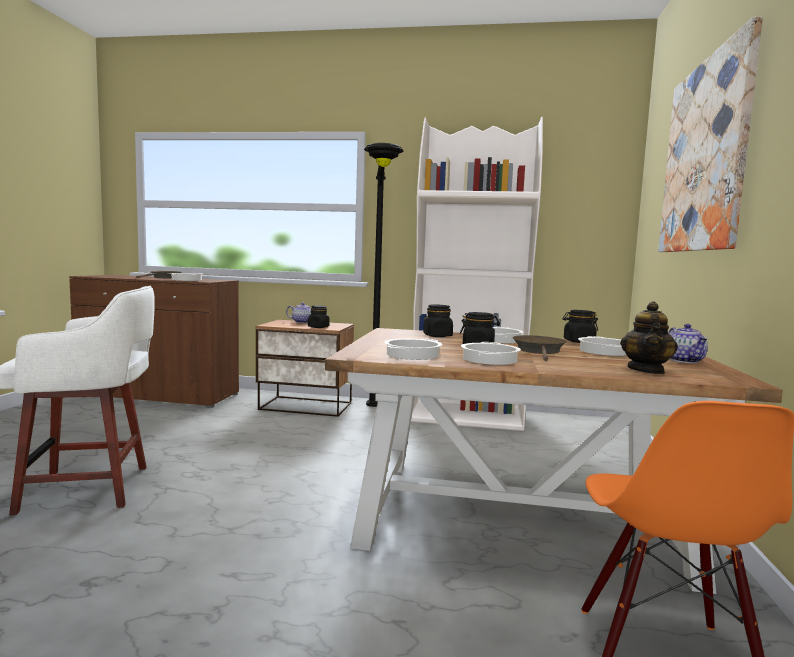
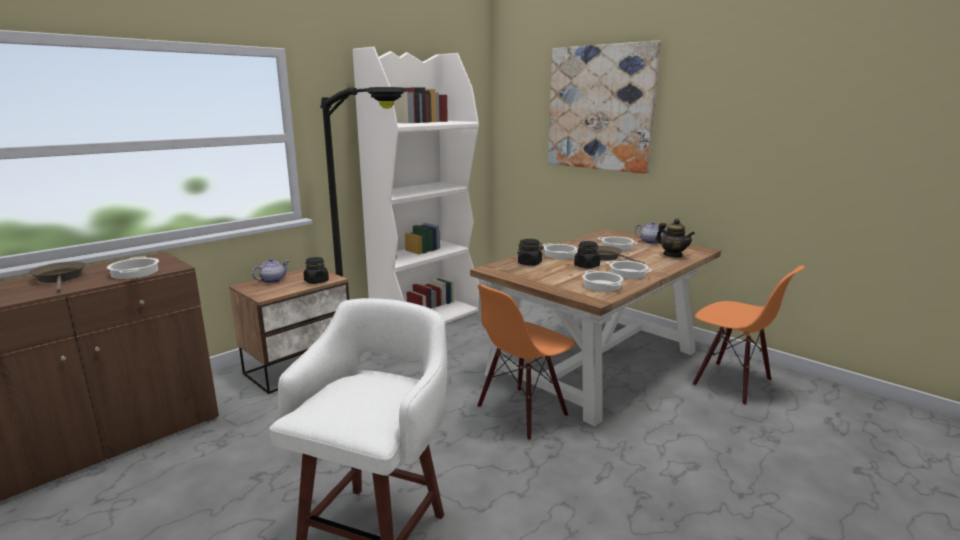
camera: 55 degrees left, 10 degrees up
(334, 500) = (522, 412): none -> orange chair
(578, 341) = (579, 241): black jar -> none

